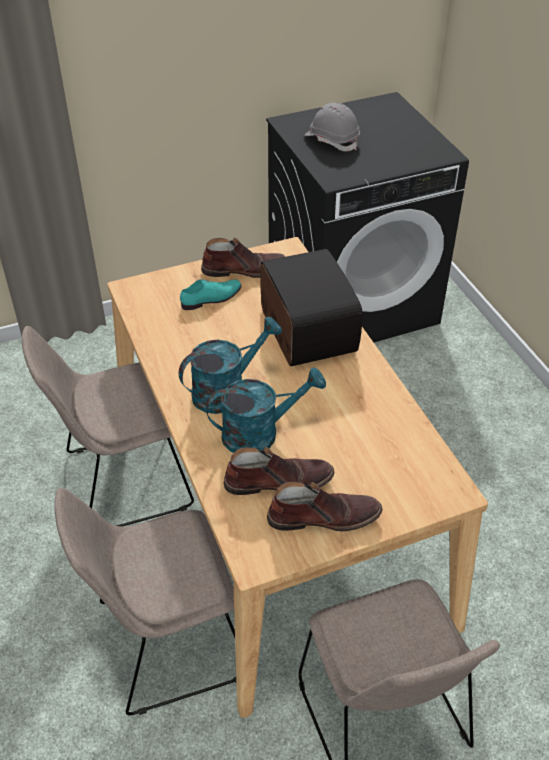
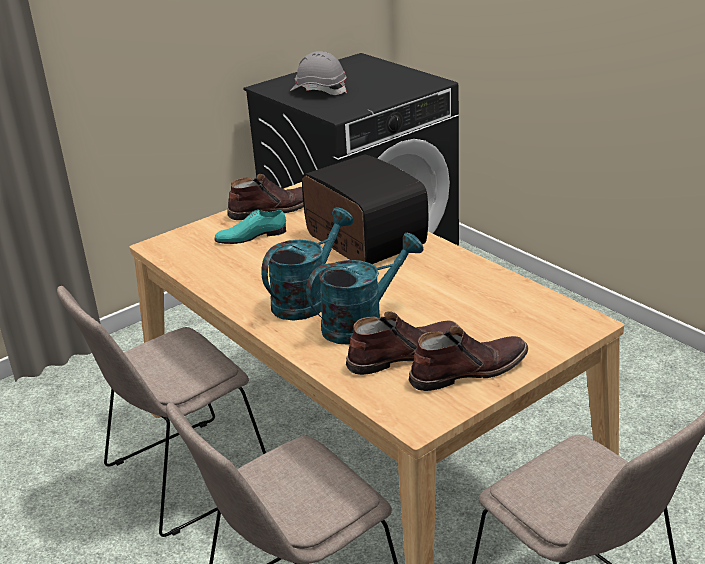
camera: 15 degrees left, 15 degrees down
(212, 298) = (251, 236): turquoise shoe -> turquoise shoe turned 150 degrees counterclockwise

